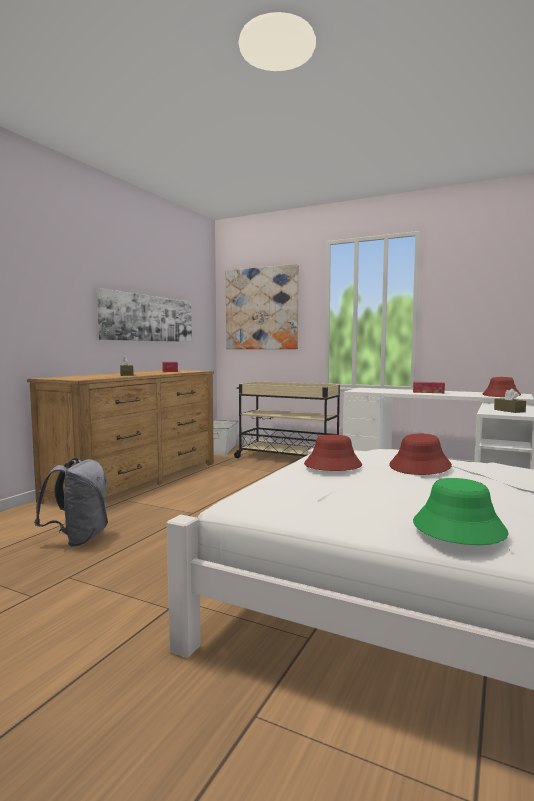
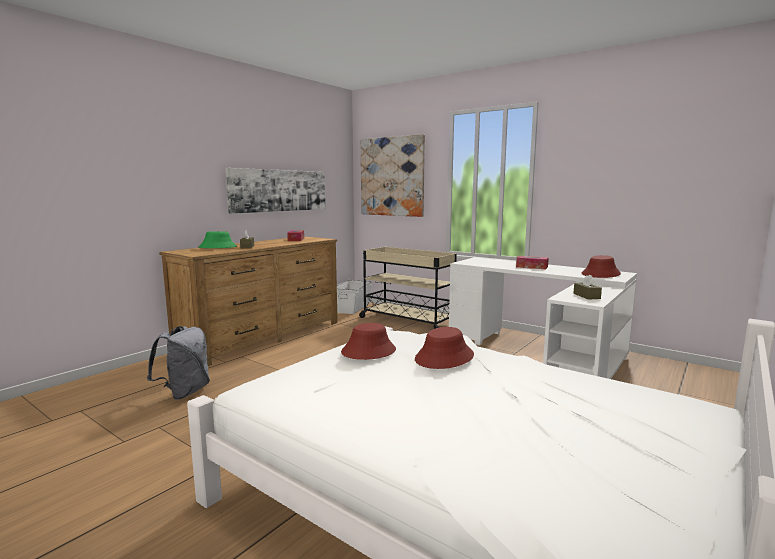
camera: 10 degrees right, 5 degrees up
(458, 528) = (395, 433): green hat -> green hat (218, 247)

